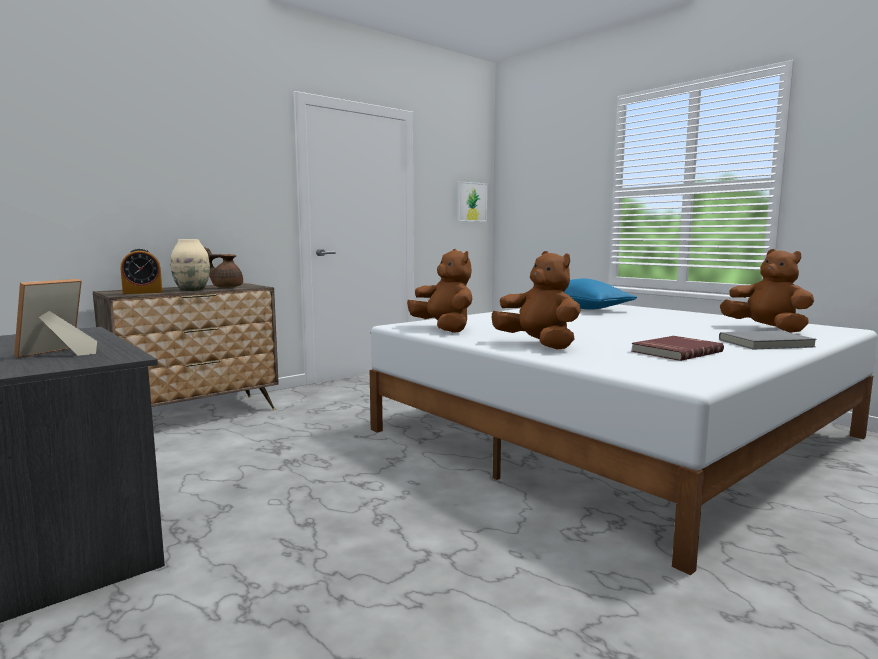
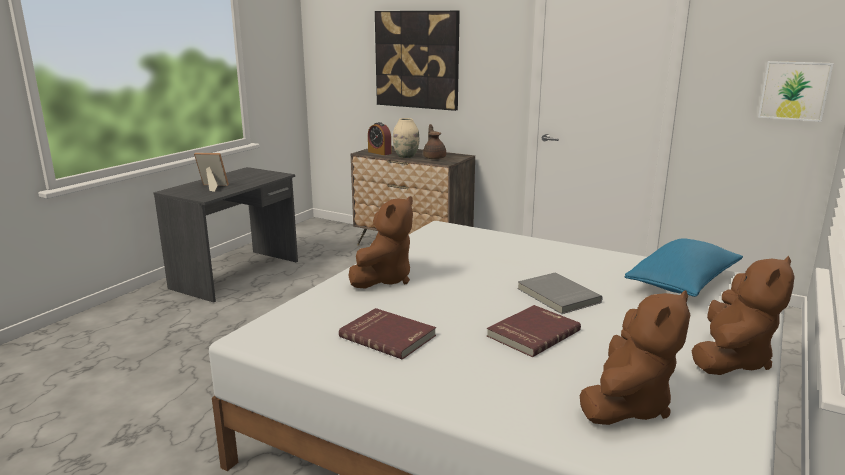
camera: 70 degrees right, 10 degrees up
(148, 168) = (417, 60): none -> picture
(444, 329) = (438, 241): brown plush toy -> brown plush toy (731, 360)
(666, 330) = (532, 333): none -> red book
(766, 343) = (481, 391): grey book -> grey book (557, 296)

